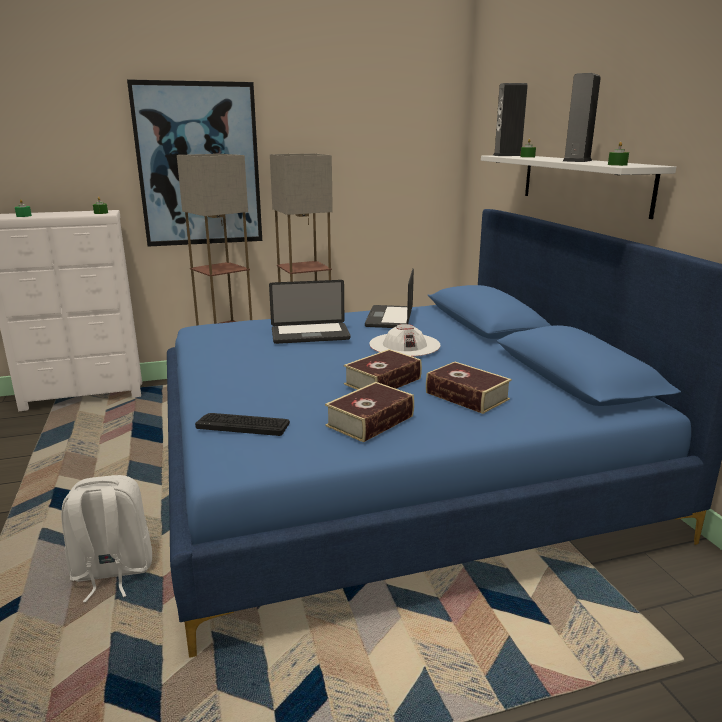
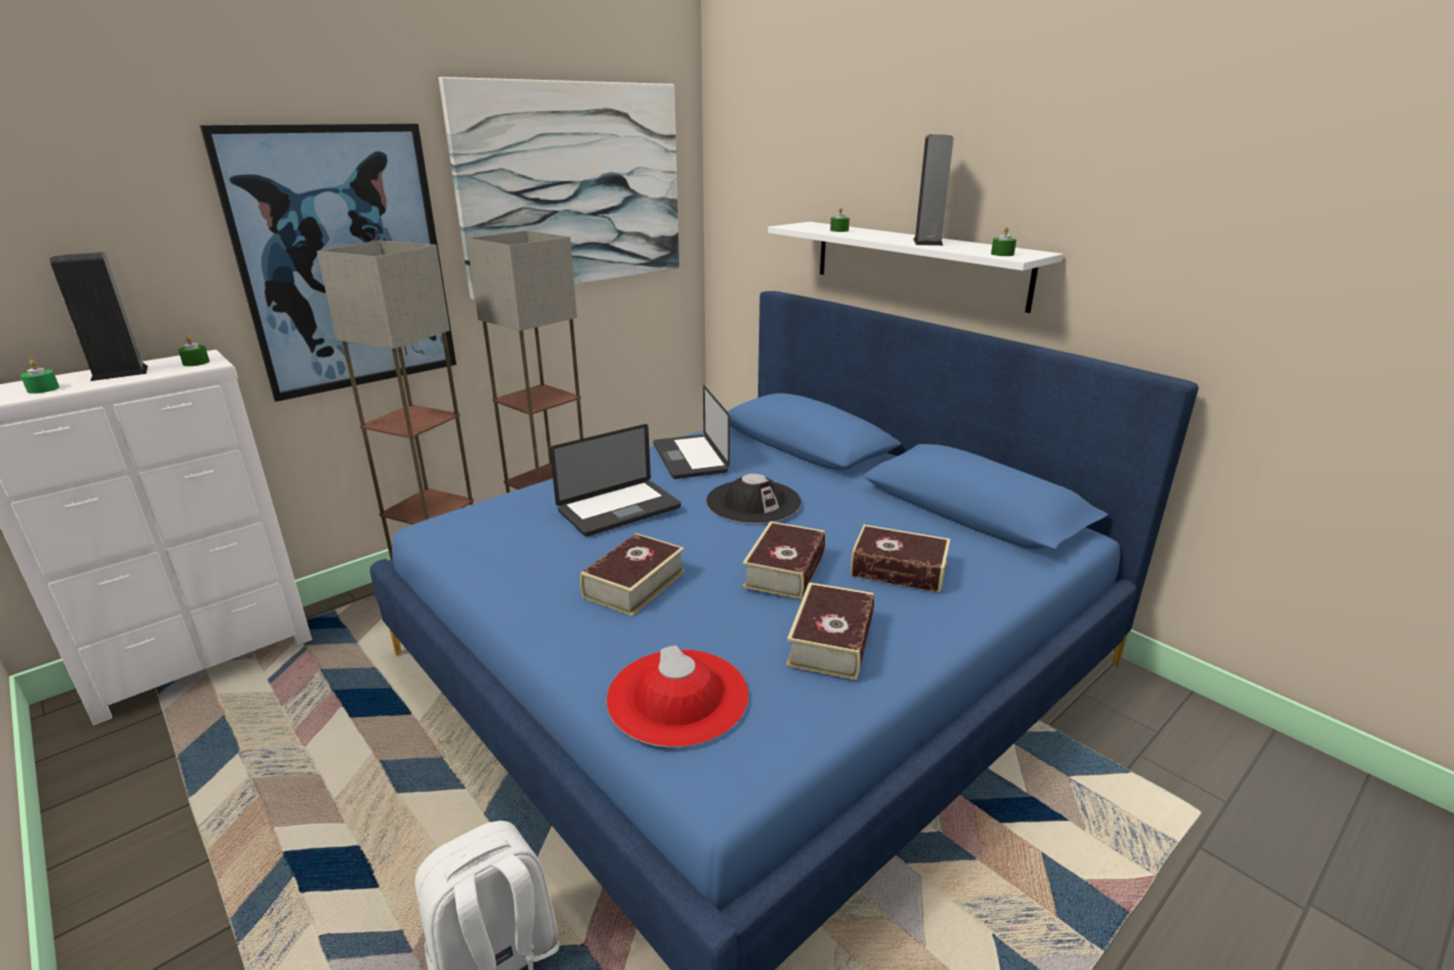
camera: 25 degrees left, 5 degrees up
(243, 424) = (677, 696): keyboard -> red hat
(280, 371) = (634, 584): none -> book
(360, 128) = (574, 186): none -> picture
(404, 345) = (753, 502): white hat -> black hat
(507, 155) = (803, 226): speaker -> speaker (119, 373)

